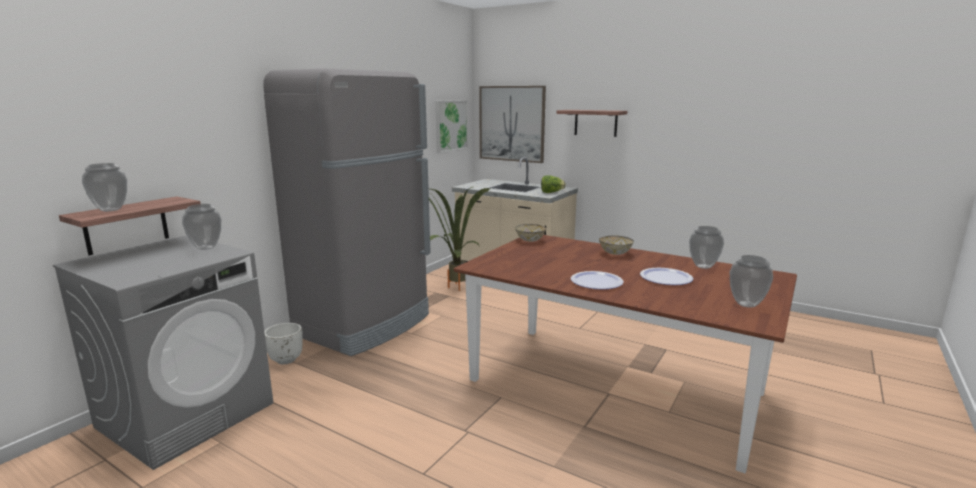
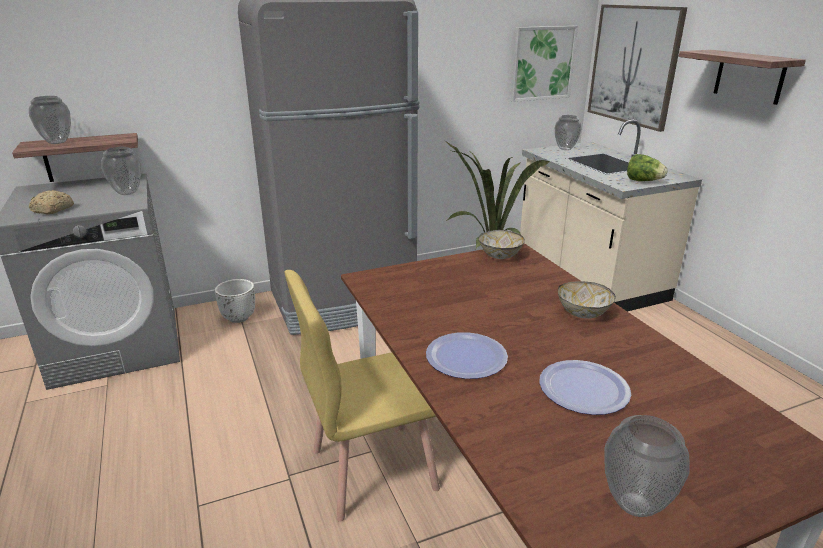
camera: 35 degrees right, 10 degrees up
(156, 269) = (52, 210): none -> bread
(513, 405) = (372, 469): none -> yellow chair
(702, 266) = (691, 388): vase -> vase (565, 149)

